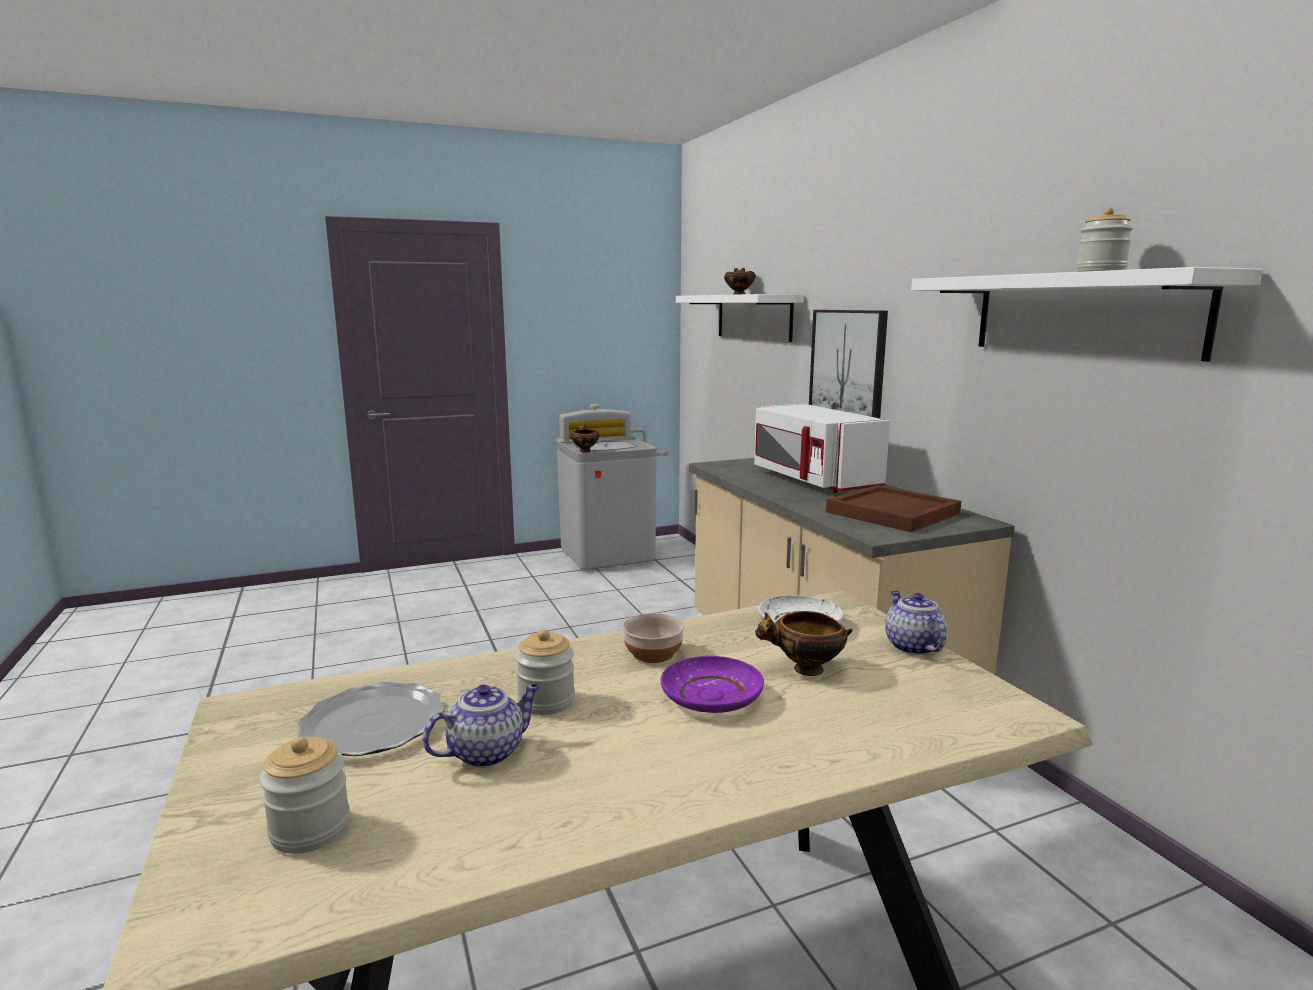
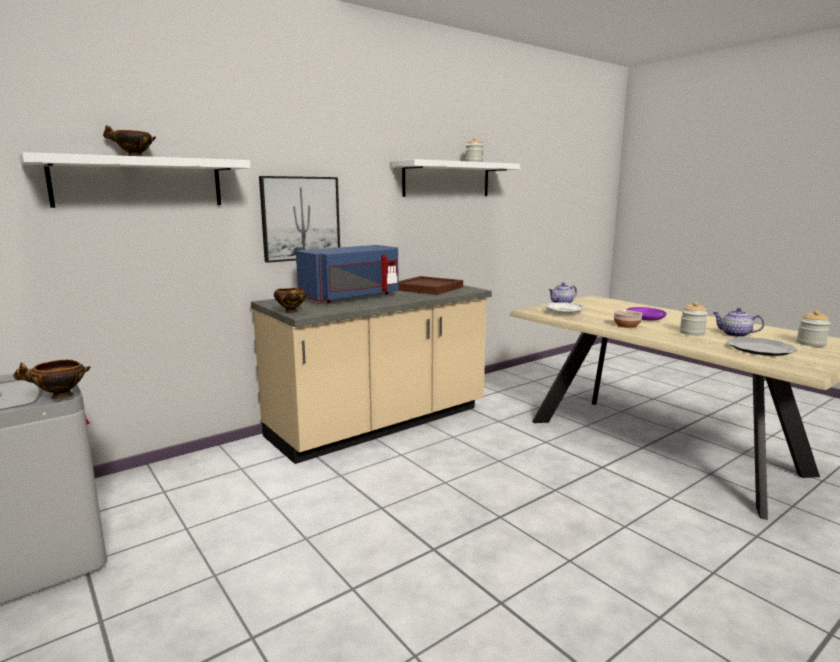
camera: 105 degrees left, 0 degrees up
(805, 670) = (604, 311): bowl -> bowl (291, 312)
(812, 480) = (352, 297): white microwave -> blue microwave

